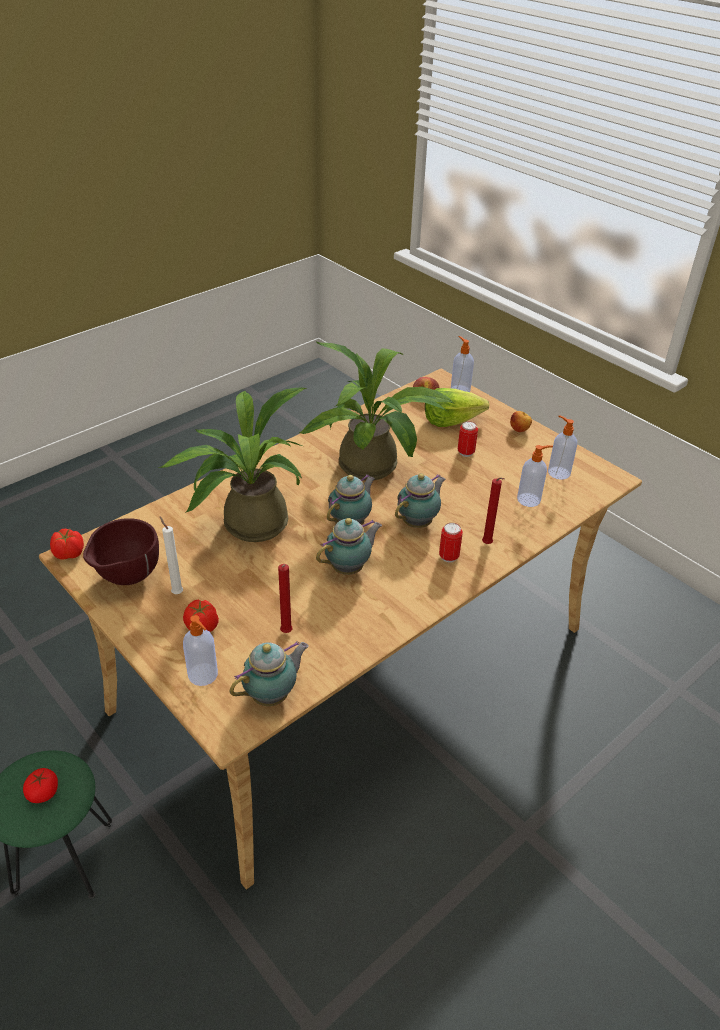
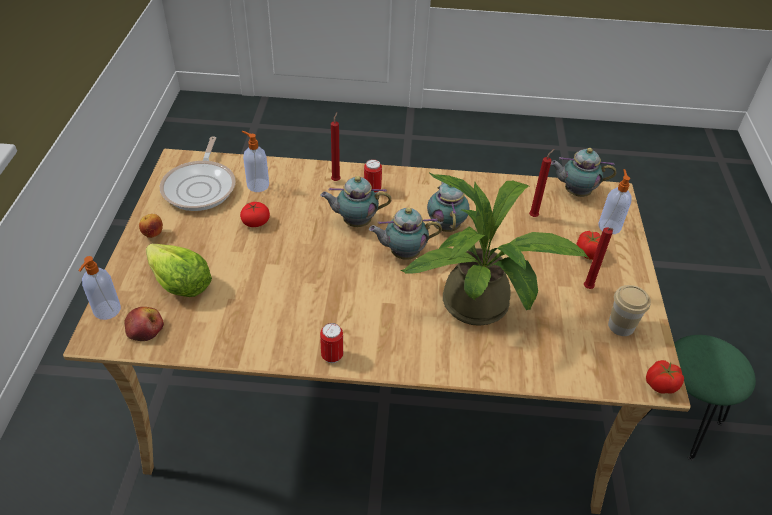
camera: 135 degrees left, 5 degrees up
(43, 792) = (710, 358): tomato -> tomato (255, 222)
(127, 579) = (621, 326): brown bowl -> cup
(176, 592) = (588, 289): white candle -> red candle
(349, 568) = (446, 225): teapot -> teapot turned 75 degrees clockwise
(374, 468) = (317, 285): potted plant -> none
(465, 452) = (228, 246): can -> can (332, 356)
(558, 472) = (201, 187): soap dispenser -> frying pan

